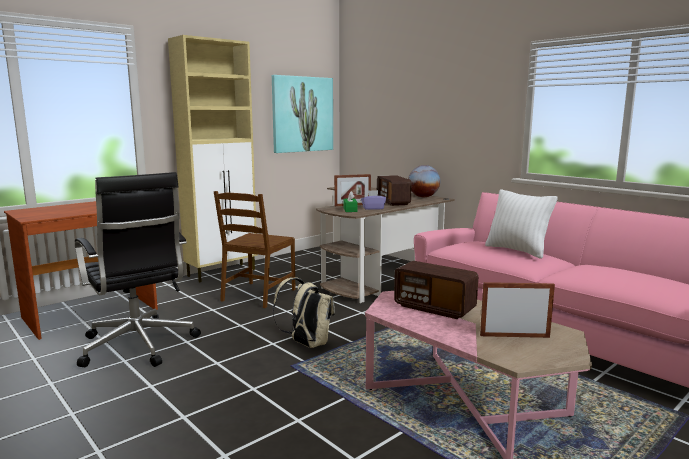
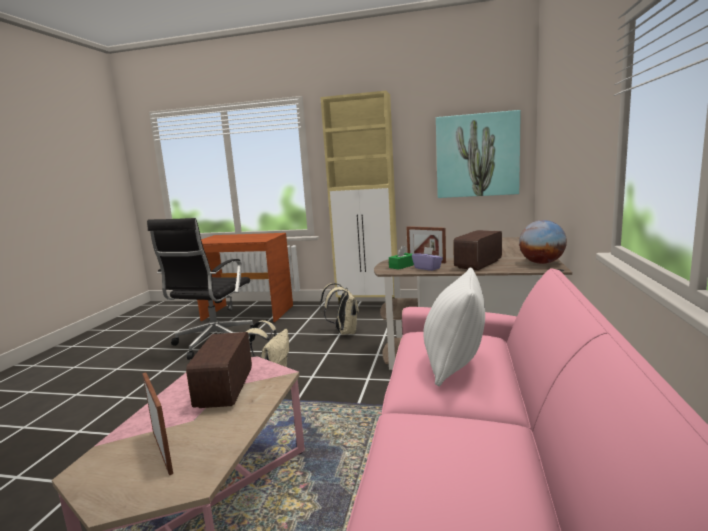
camera: 55 degrees right, 0 degrees up
(258, 295) = (344, 332): brown chair -> beige backpack

